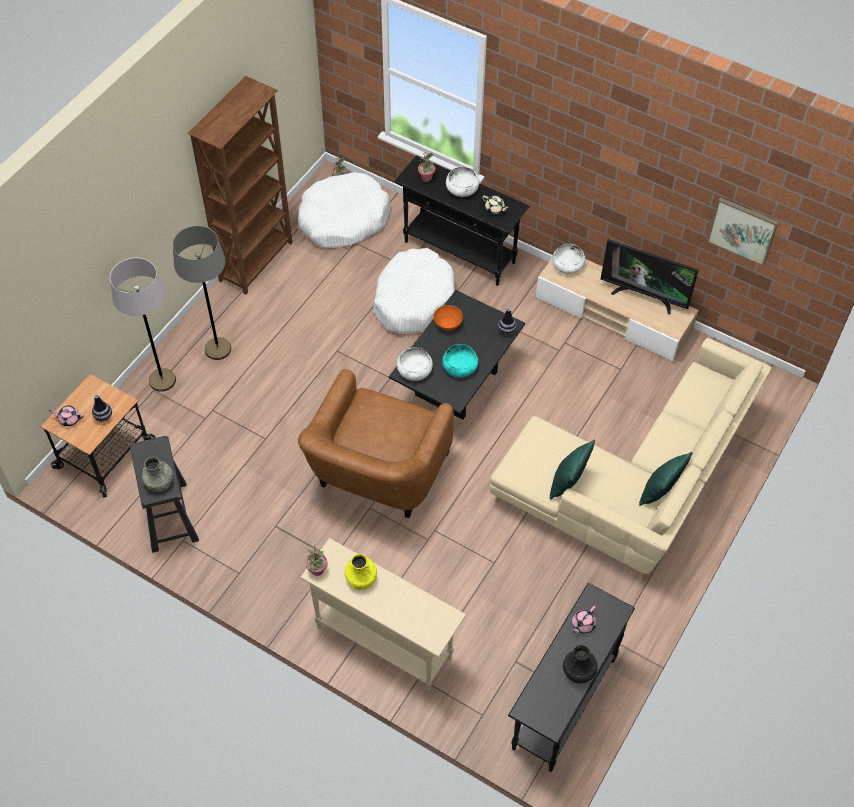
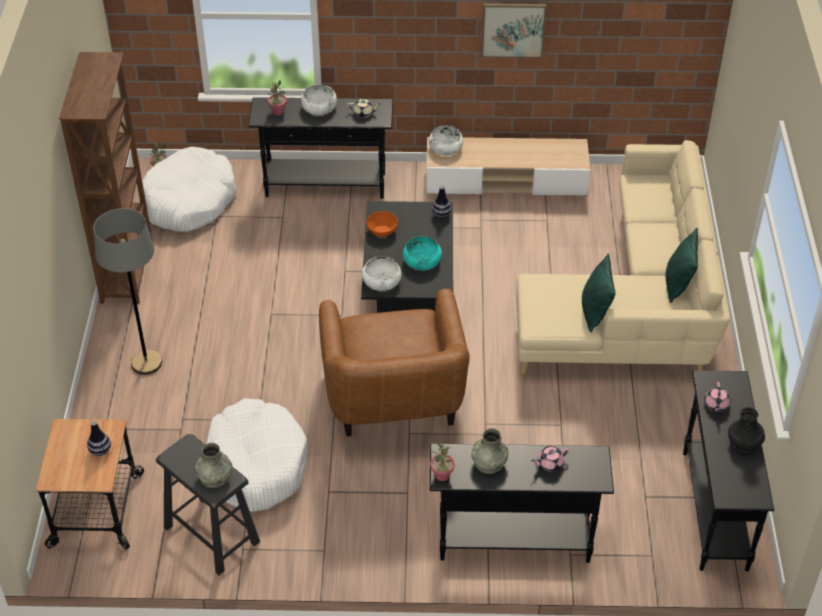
camera: 30 degrees left, 10 degrees down
(69, 419) = (63, 469): pink teapot -> pink teapot (549, 463)
(162, 380) = (108, 416): grey floor lamp -> none
(361, 578) = (489, 462): yellow vase -> grey vase
(383, 642) = (513, 540): beige console table -> black console table
(413, 299) = (312, 241): white dog bed -> white dog bed (256, 464)
(644, 296) = (532, 146): television -> none
(742, 230) = (619, 30): picture -> picture (513, 29)

